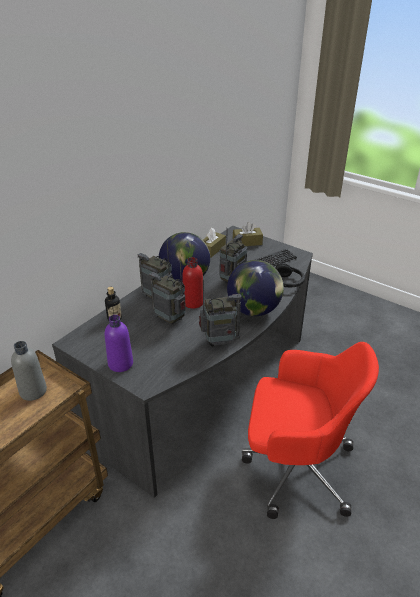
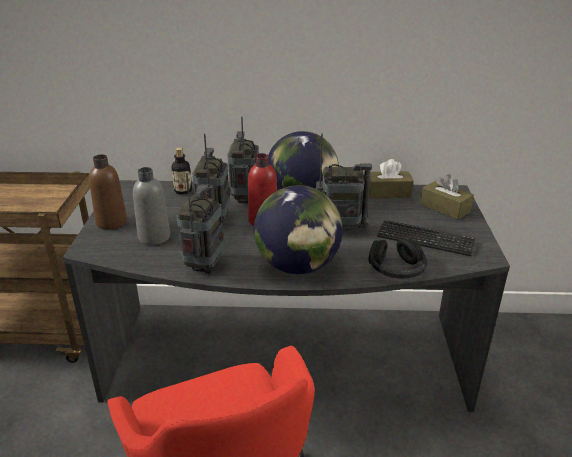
camera: 55 degrees right, 5 degrees down
(33, 391) = (41, 199): grey bottle -> grey bottle (154, 237)
(120, 364) = (111, 222): purple bottle -> brown bottle
(220, 342) = (204, 266): radio -> radio turned 120 degrees counterclockwise

